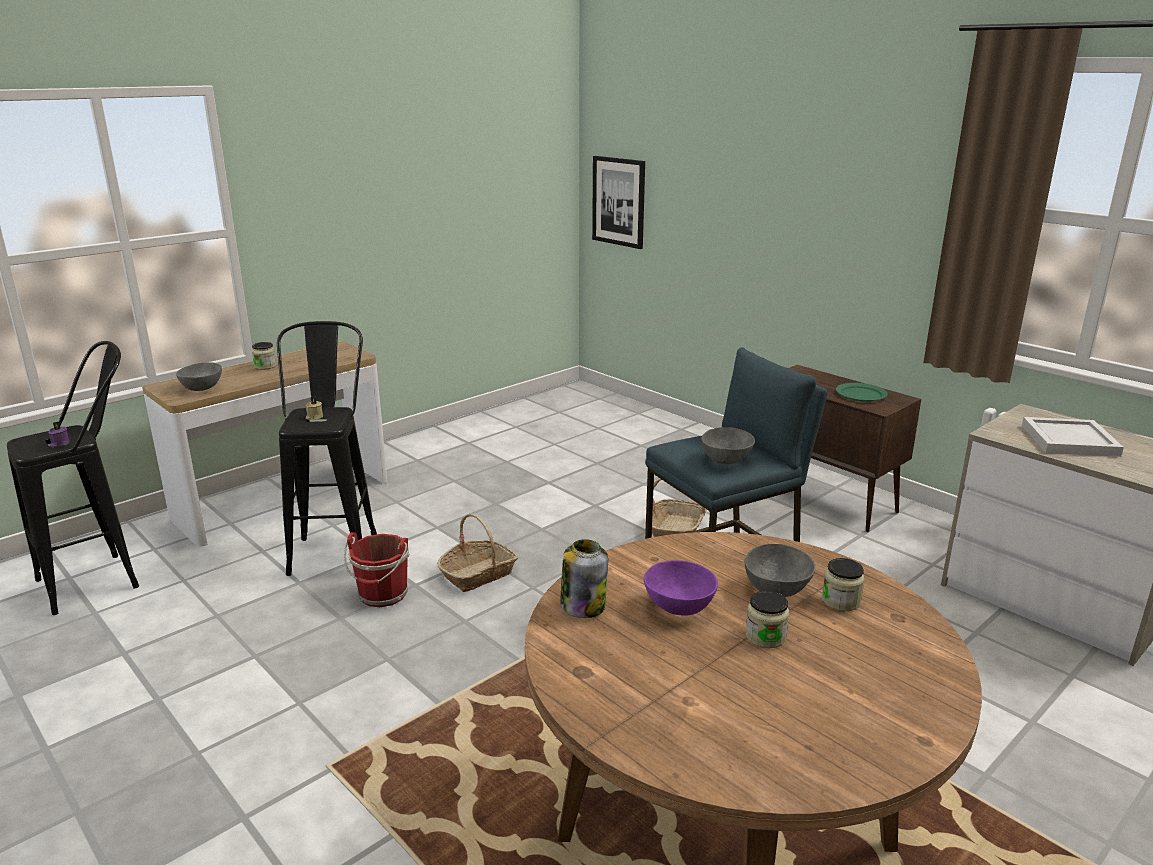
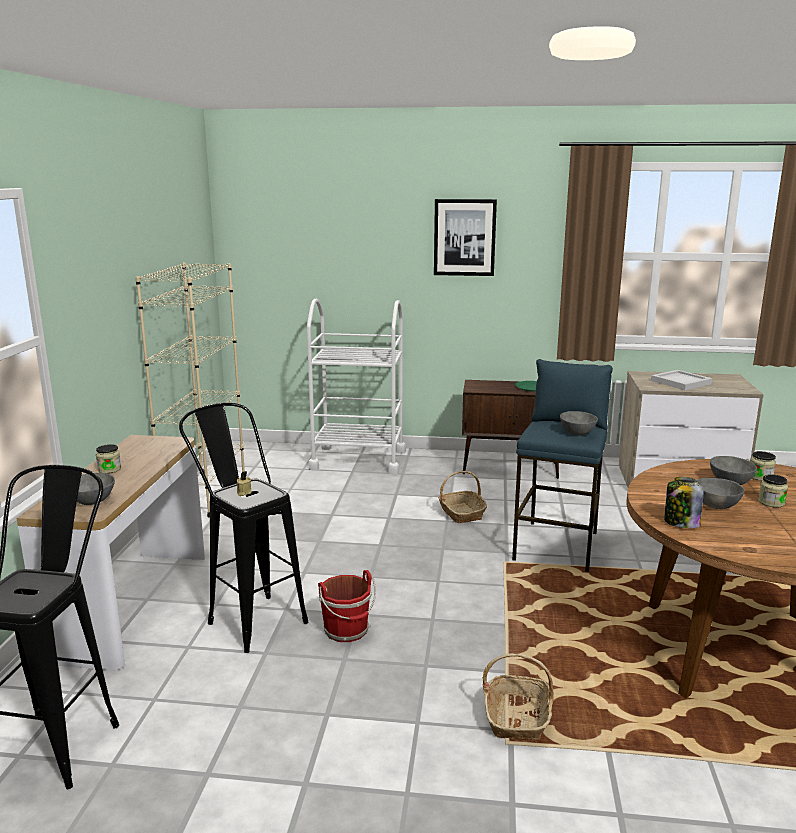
camera: 40 degrees left, 5 degrees down
(60, 444) = (45, 588): purple candle -> none
(477, 425) = (205, 494): none -> beige bookcase
(478, 574) = (389, 588): basket -> basket (517, 717)
(619, 201) = (265, 280): picture -> picture (464, 237)
(667, 435) = (358, 460): none -> white cart
(678, 606) = (715, 506): purple bowl -> grey bowl

